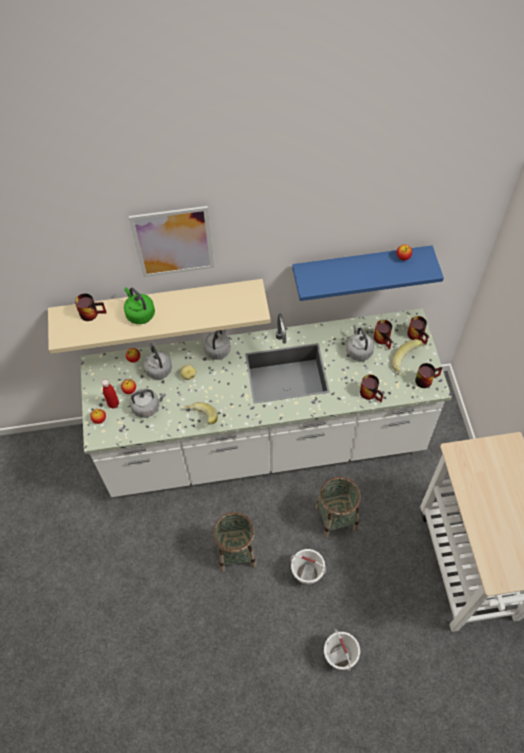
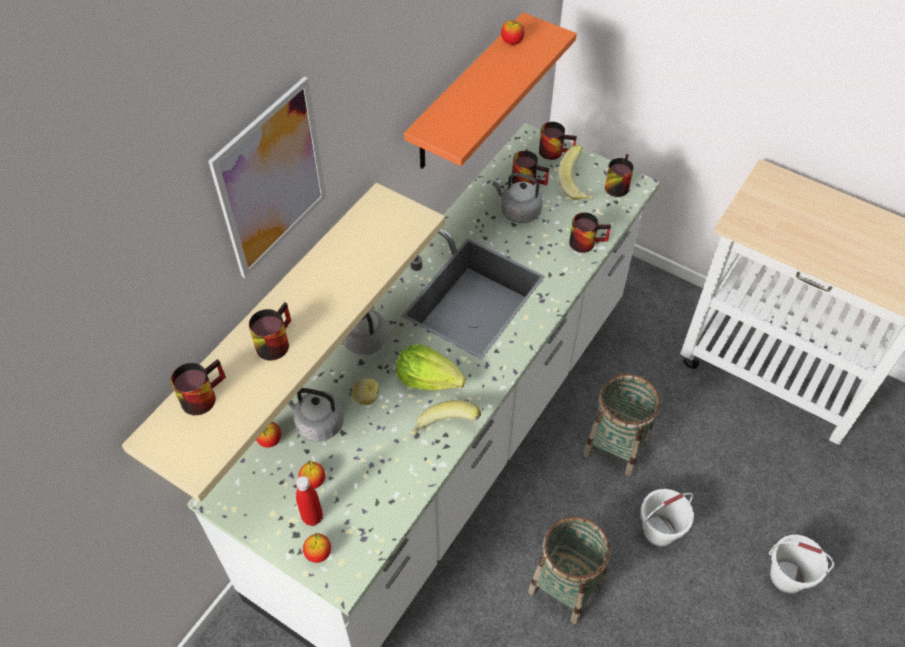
camera: 50 degrees left, 5 degrees down
(139, 313) = (273, 340): green kettle -> mug
(147, 407) = (362, 479): grey kettle -> none
(221, 391) = (429, 379): none -> lettuce
(360, 268) = (466, 95): blue shelf -> orange shelf

